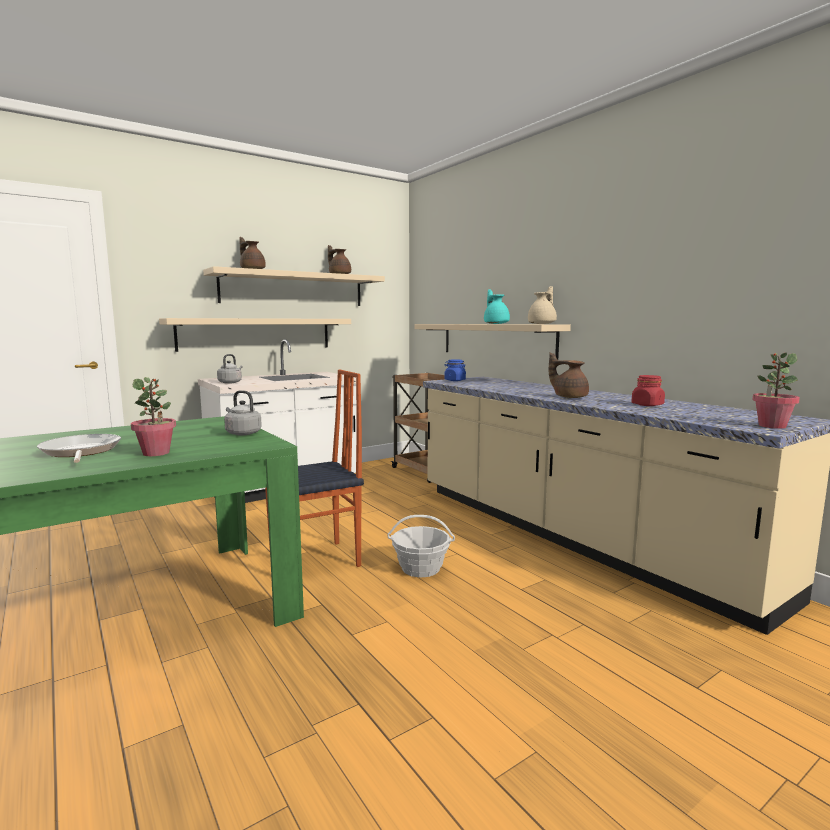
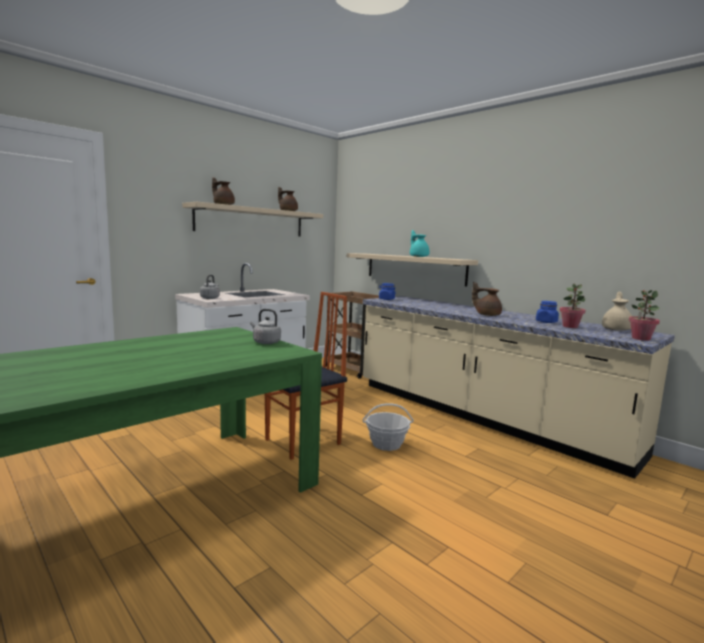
camera: 10 degrees left, 0 degrees up
(80, 452) = (153, 358): frying pan -> none
(156, 453) = (219, 359): potted plant -> potted plant (570, 326)
(256, 334) = (221, 257): beige shelf -> none
(542, 324) = (458, 259): beige teapot -> beige teapot (616, 329)
(647, 405) = (546, 322): red jar -> blue jar

